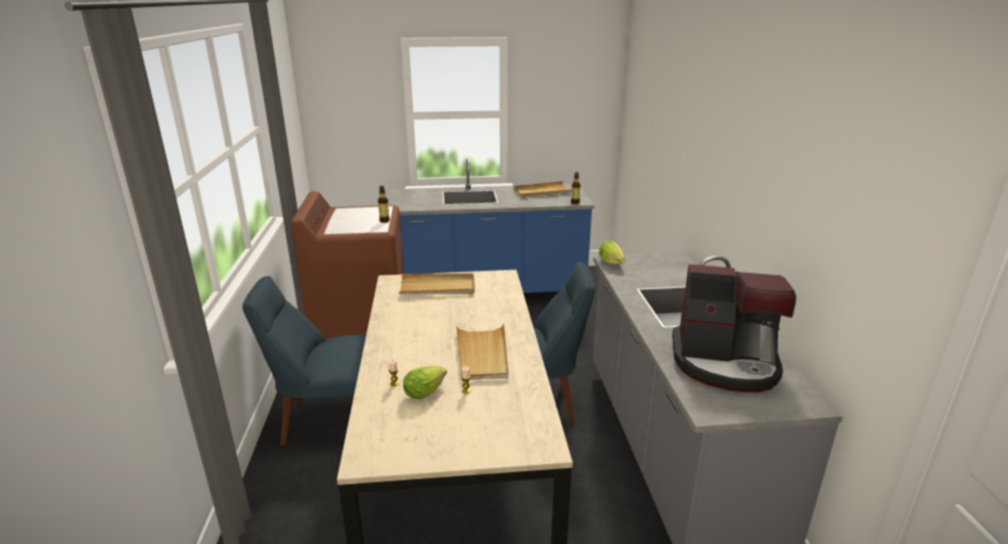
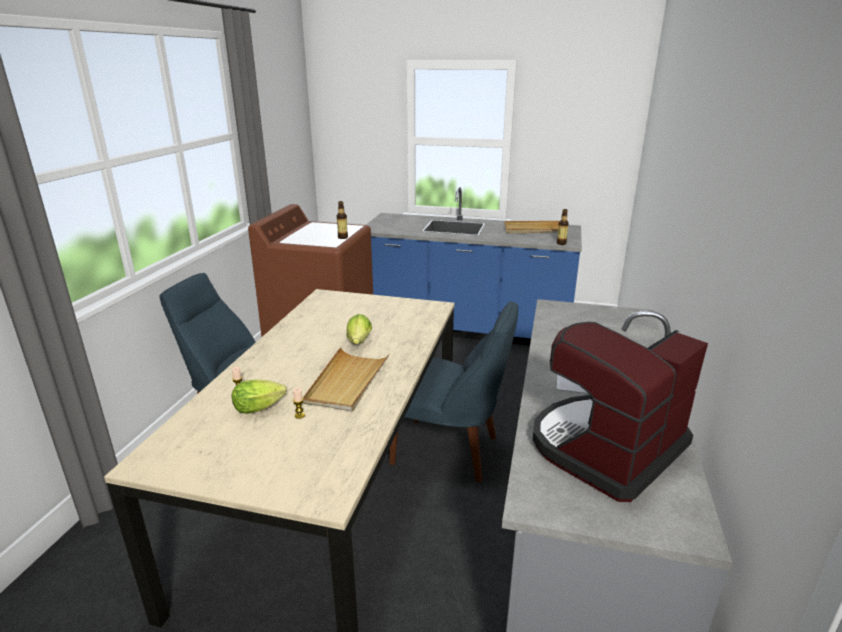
camera: 20 degrees right, 0 degrees up
(437, 287) = (360, 308): beige tray -> none
(612, 264) = (552, 309): lettuce -> lettuce (359, 343)
(725, 363) = (605, 448): coffee machine -> coffee machine turned 105 degrees clockwise

